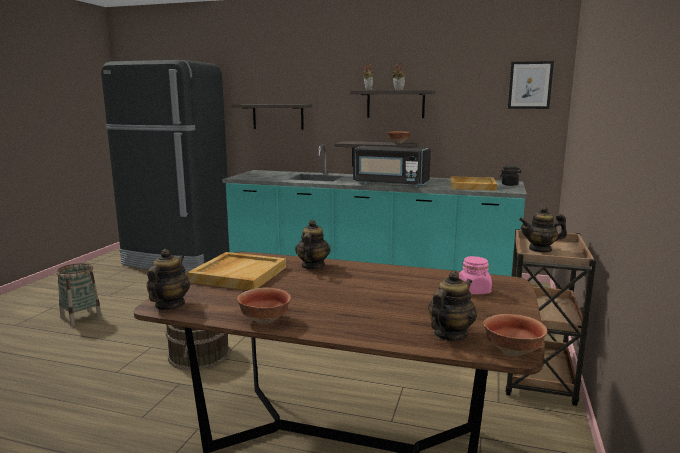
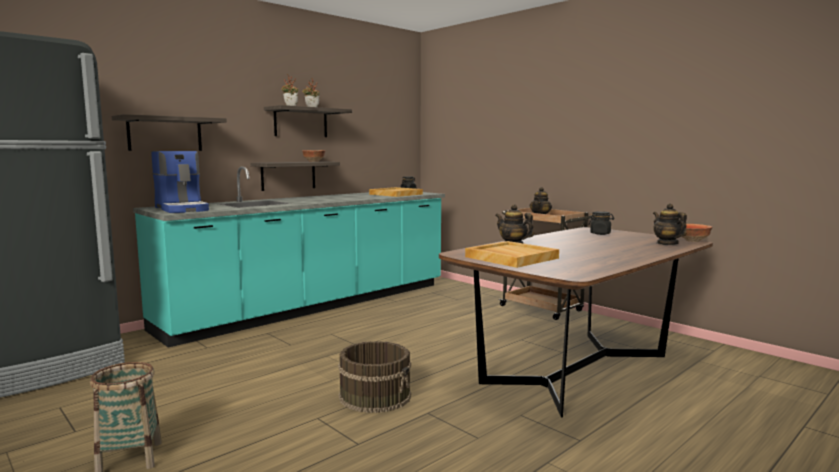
camera: 60 degrees left, 5 degrees down
(169, 305) = (574, 274): teapot -> none
(260, 175) = (182, 209): none -> coffee machine
(265, 320) = (624, 261): bowl -> none
(390, 184) = (343, 199): black microwave -> none
(474, 291) = (600, 233): pink jar -> black jar
(530, 85) = (398, 110): picture -> none

